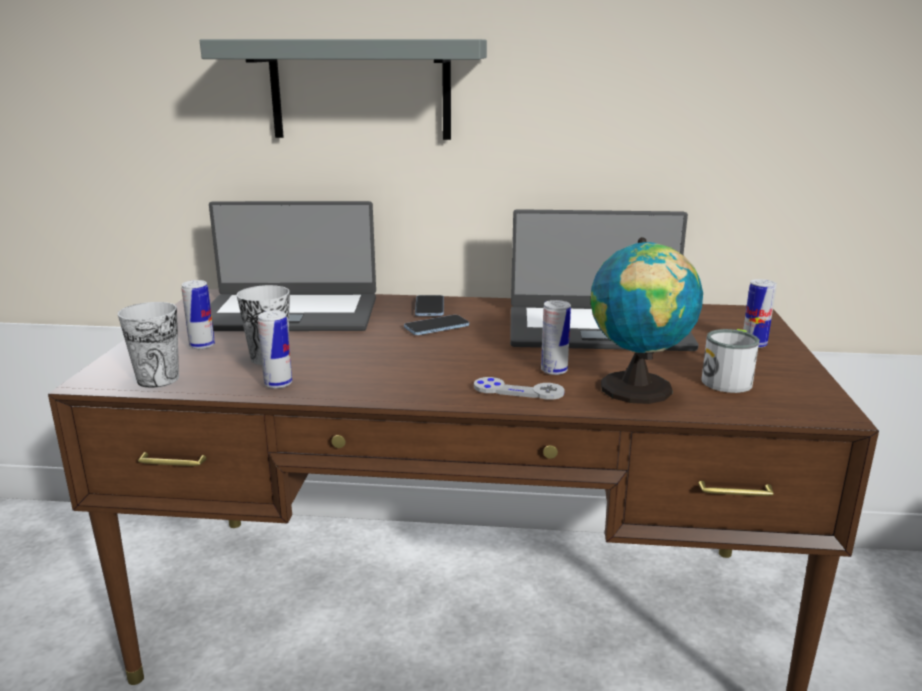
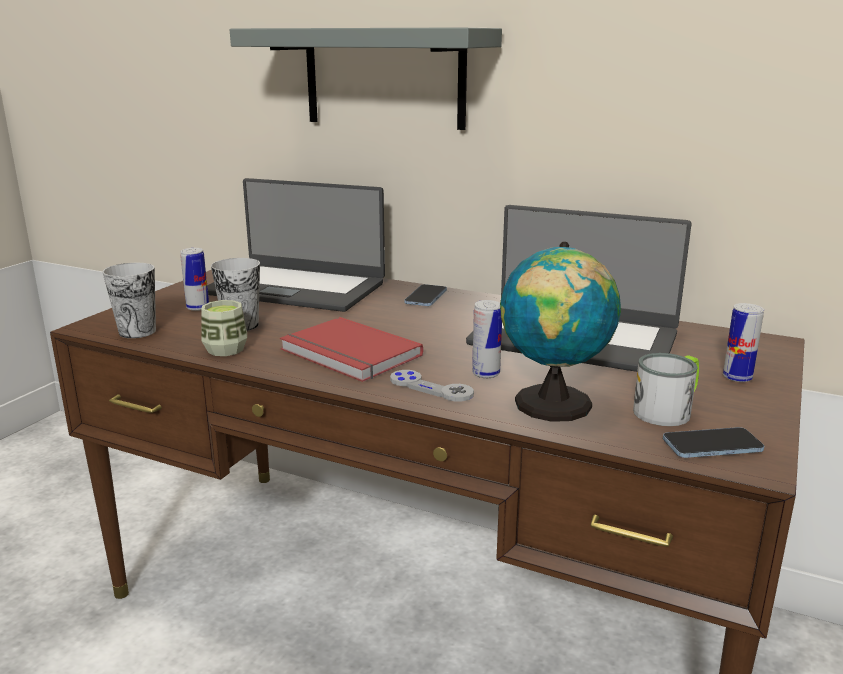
camera: 20 degrees right, 0 degrees up
(278, 384) = (225, 349): can -> cup
(409, 371) = (348, 354): none -> red book
(436, 327) = (414, 316): phone -> phone (712, 446)

